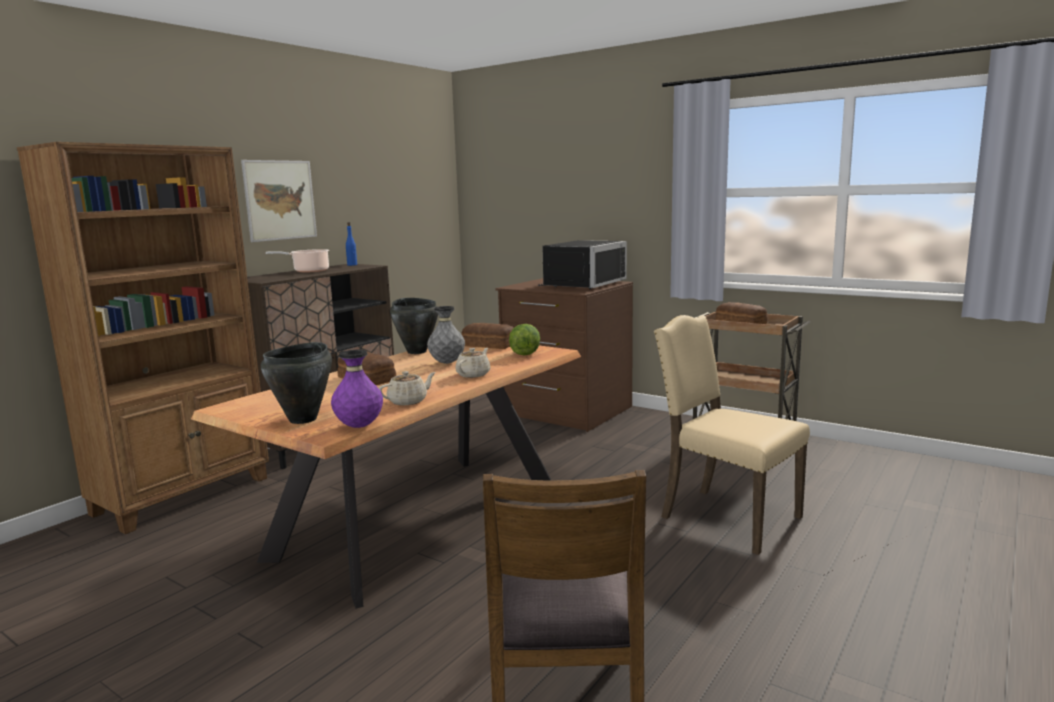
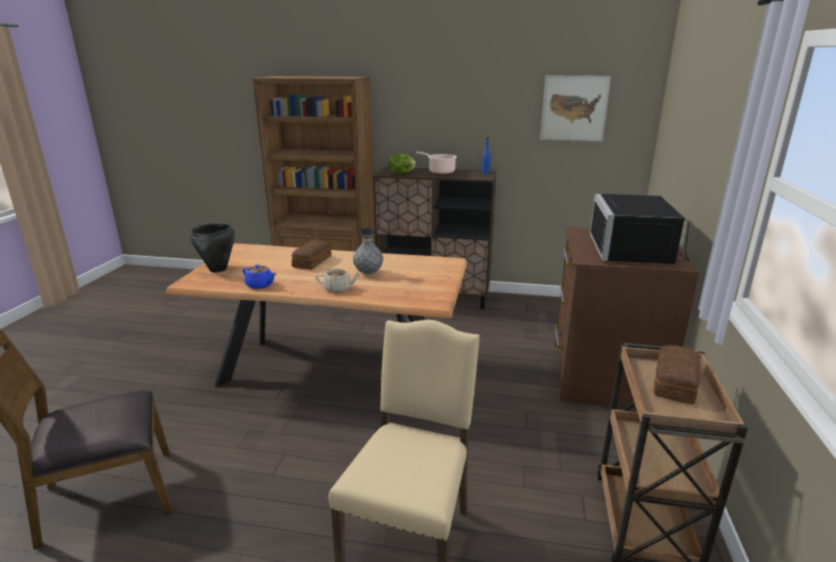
camera: 65 degrees right, 10 degrees up
(280, 200) = (439, 113): picture -> picture (574, 108)
(359, 426) = (204, 286): purple vase -> none
(408, 401) = (260, 285): beige teapot -> blue teapot
(417, 351) = (397, 257): black cooking pot -> none
(489, 345) = (436, 274): bread -> none
(525, 354) = (416, 292): lettuce -> lettuce (401, 173)
(580, 284) = (636, 251): black microwave -> black microwave turned 90 degrees clockwise

